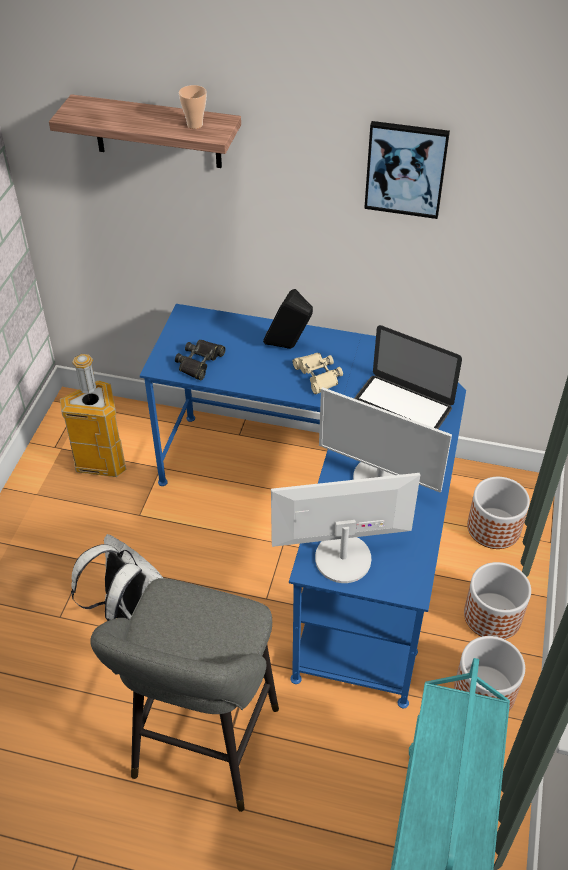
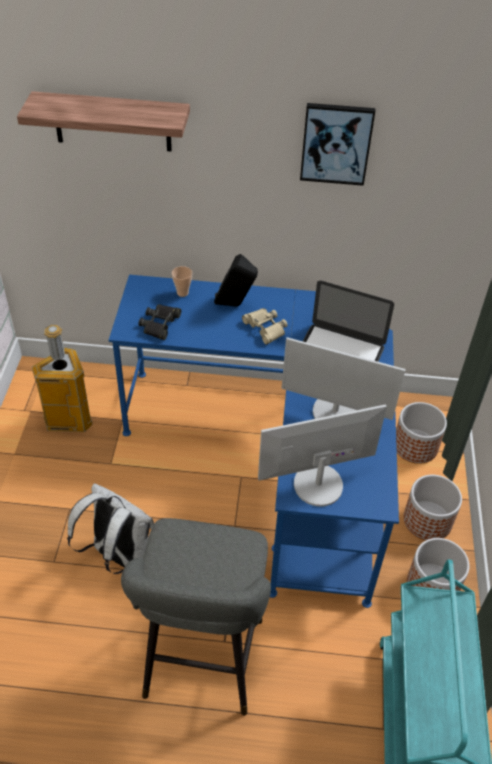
camera: 10 degrees left, 0 degrees up
(195, 125) = (151, 113): cup -> cup (182, 293)

